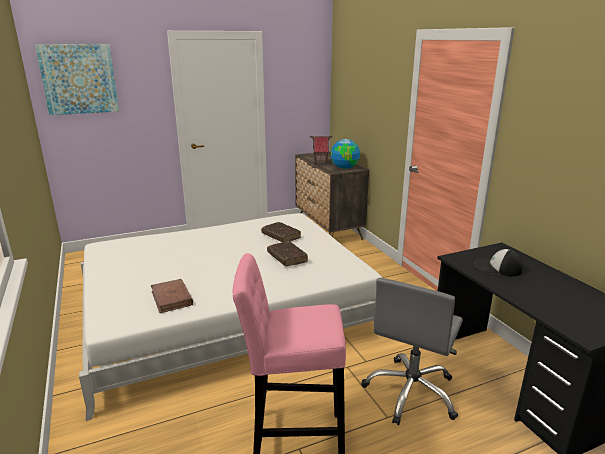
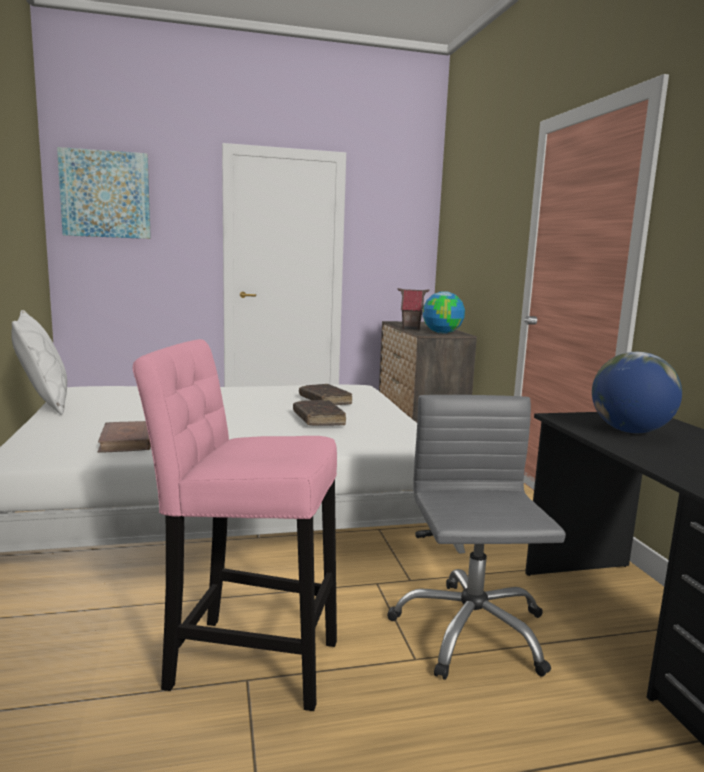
camera: 10 degrees right, 10 degrees down
(86, 265) = (44, 403): none -> white pillow
(411, 392) = (470, 631): grey office chair -> grey office chair turned 135 degrees clockwise
(497, 268) = (630, 431): cap -> globe

